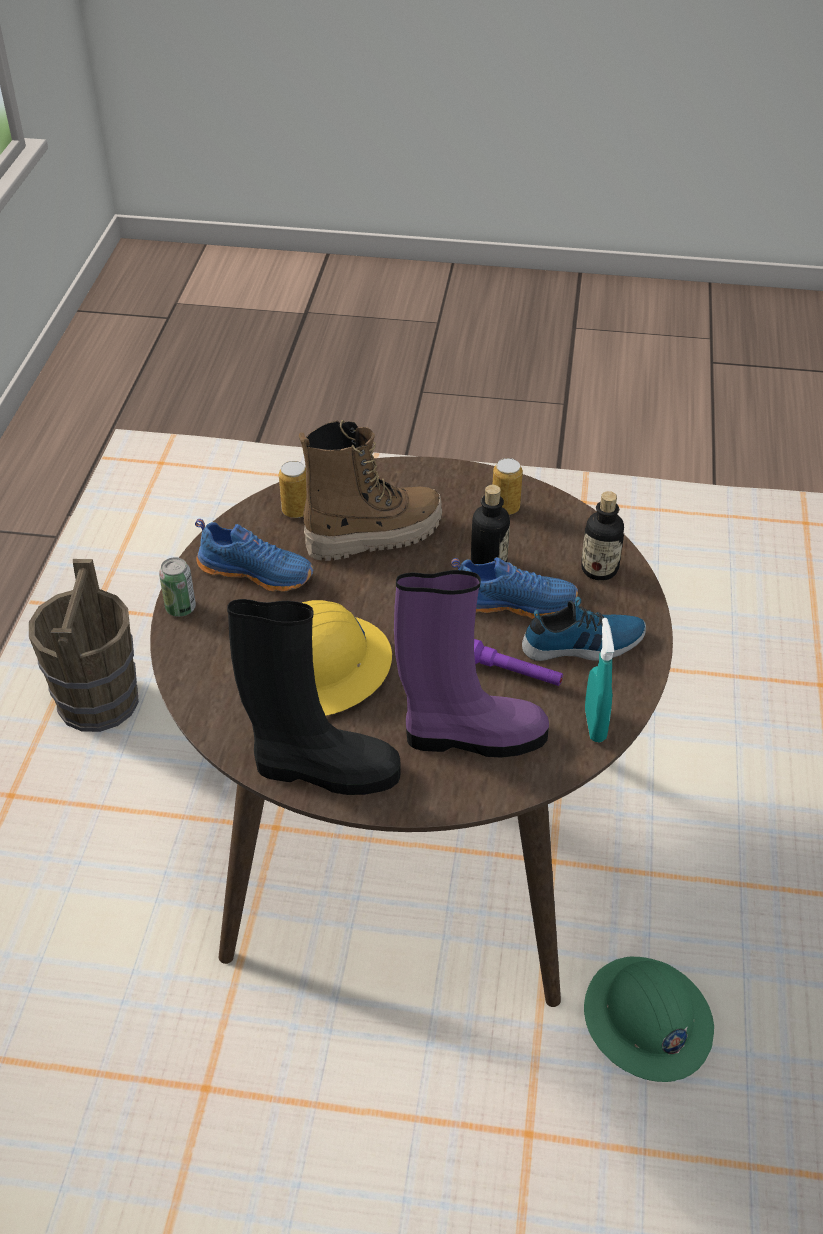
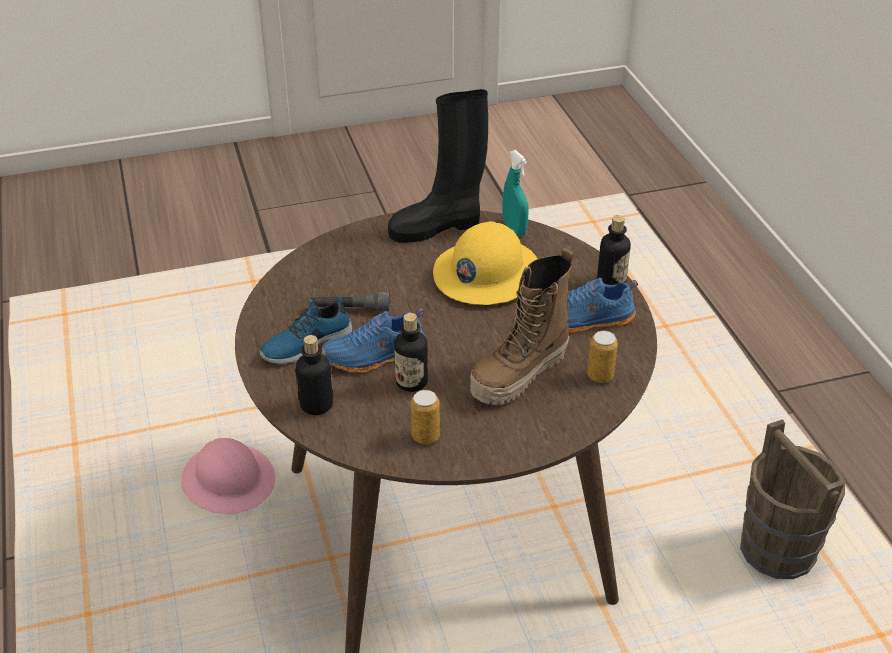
camera: 155 degrees right, 5 degrees down
(180, 608) = (611, 281): can -> bottle
(471, 736) = (357, 267): purple boot -> none
(511, 673) = (350, 309): purple flashlight -> grey flashlight
(595, 725) = (277, 295): turquoise spray bottle -> turquoise spray bottle (514, 228)
(647, 1020) = (229, 480): green hard hat -> pink hard hat

